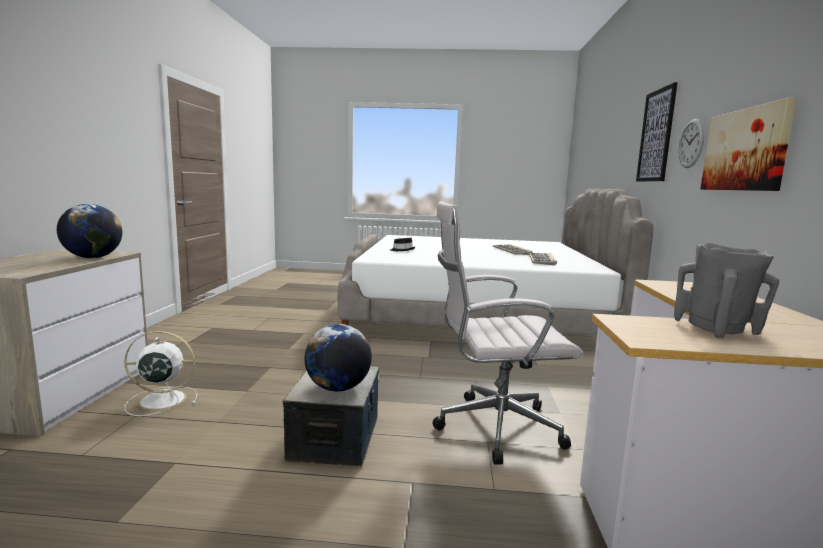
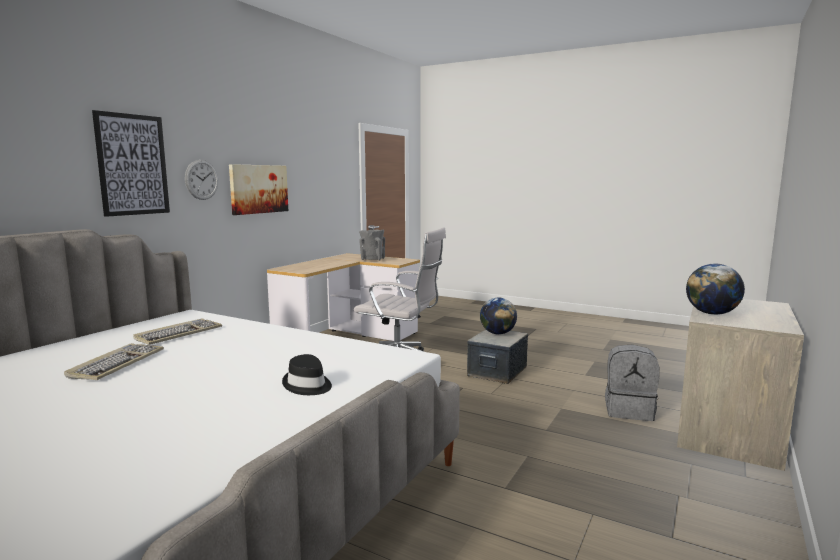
camera: 155 degrees left, 0 degrees up
(160, 400) = (629, 410): white fan -> grey backpack

